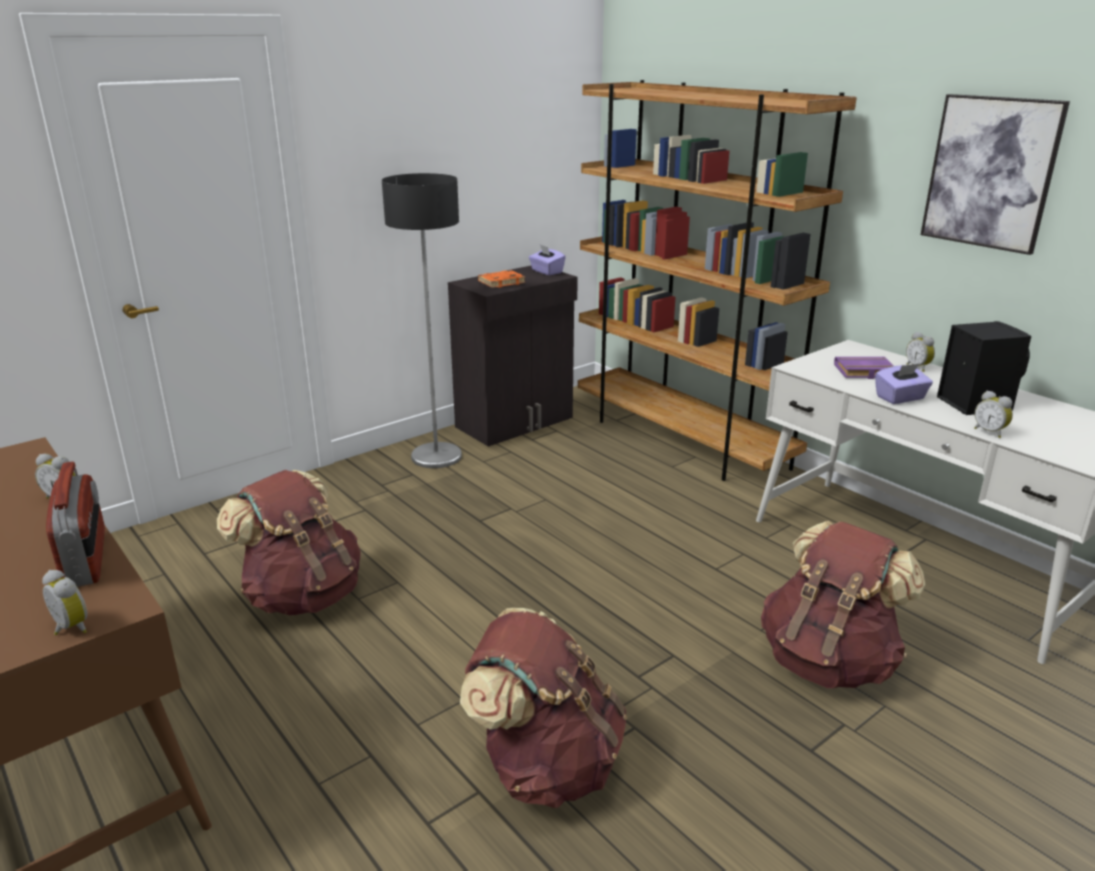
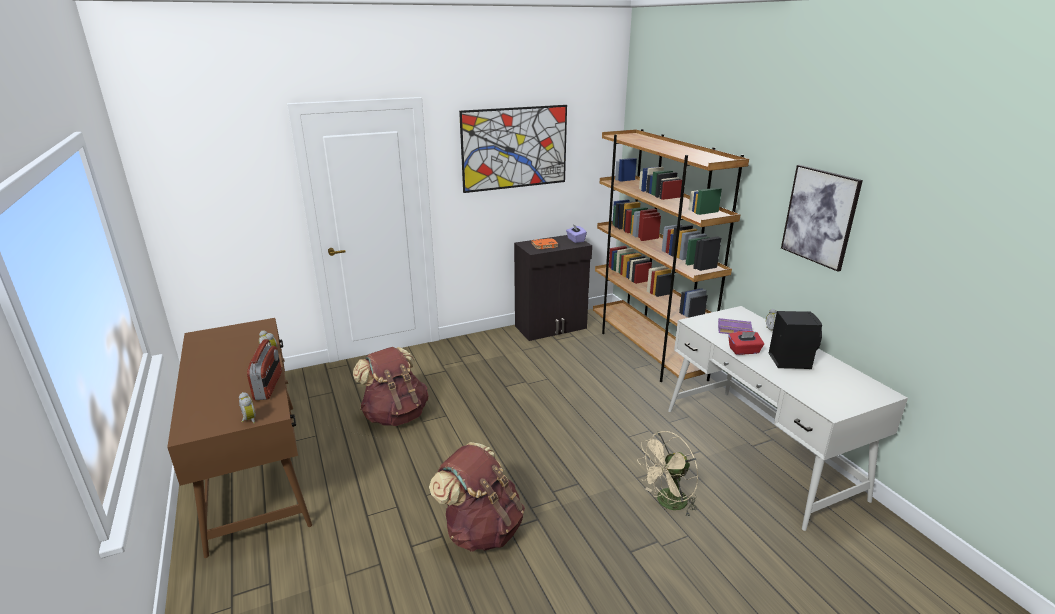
camera: 15 degrees right, 0 degrees up
(436, 456) = (497, 343): floor lamp -> none
(441, 115) = (515, 148): none -> picture
(828, 661) = (667, 503): brown backpack -> beige fan
(900, 398) = (744, 351): purple tissue box -> red tissue box
(990, 432) = (785, 381): alarm clock -> none

